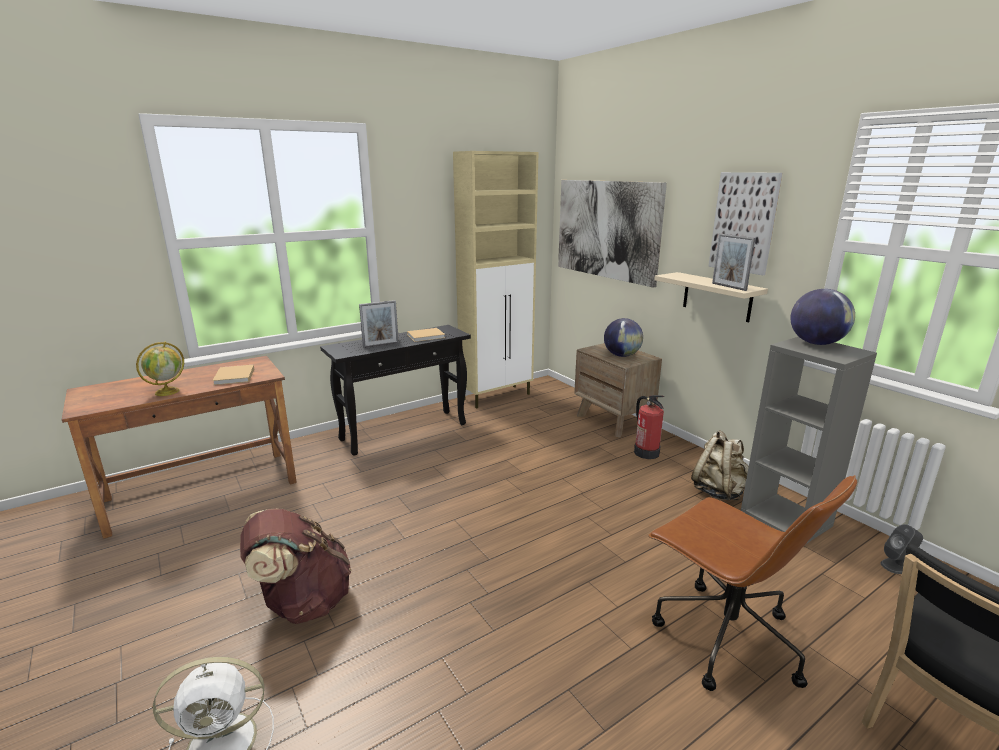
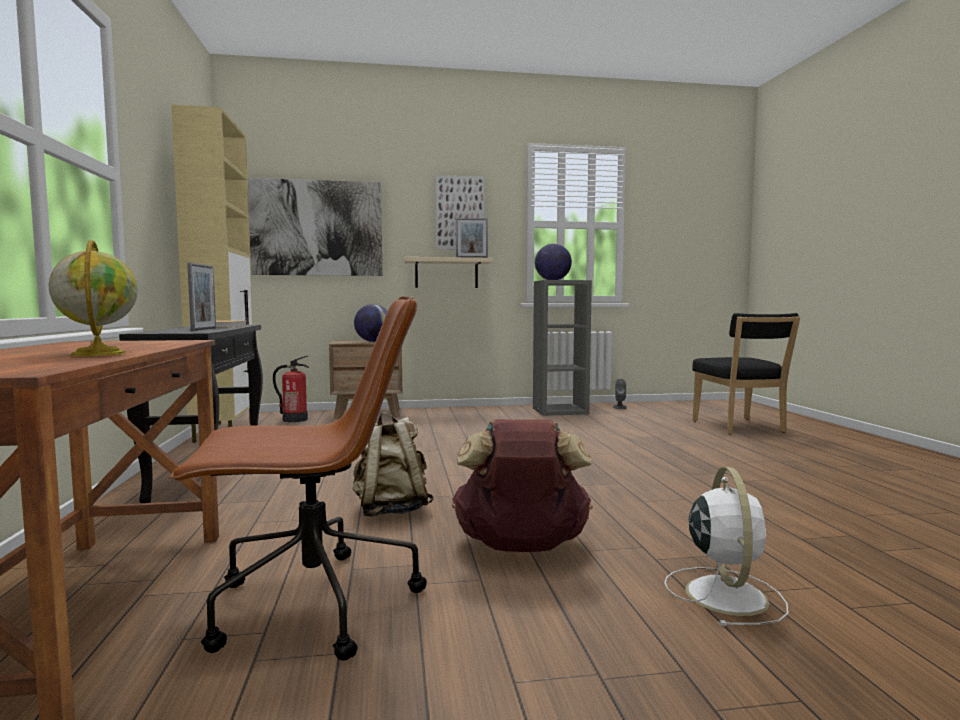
camera: 65 degrees left, 15 degrees down
(234, 377) = (138, 344): beige book -> none
(646, 452) = (436, 416): fire extinguisher -> fire extinguisher (294, 419)
(719, 491) = (513, 414): beige backpack -> beige backpack (391, 510)
(724, 637) = (658, 440): brown office chair -> brown office chair (310, 605)

